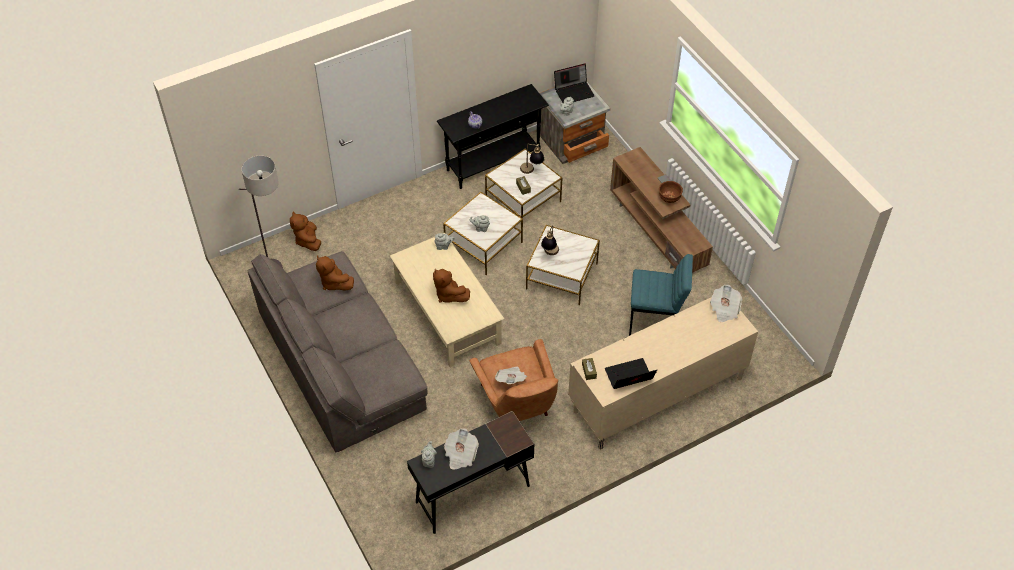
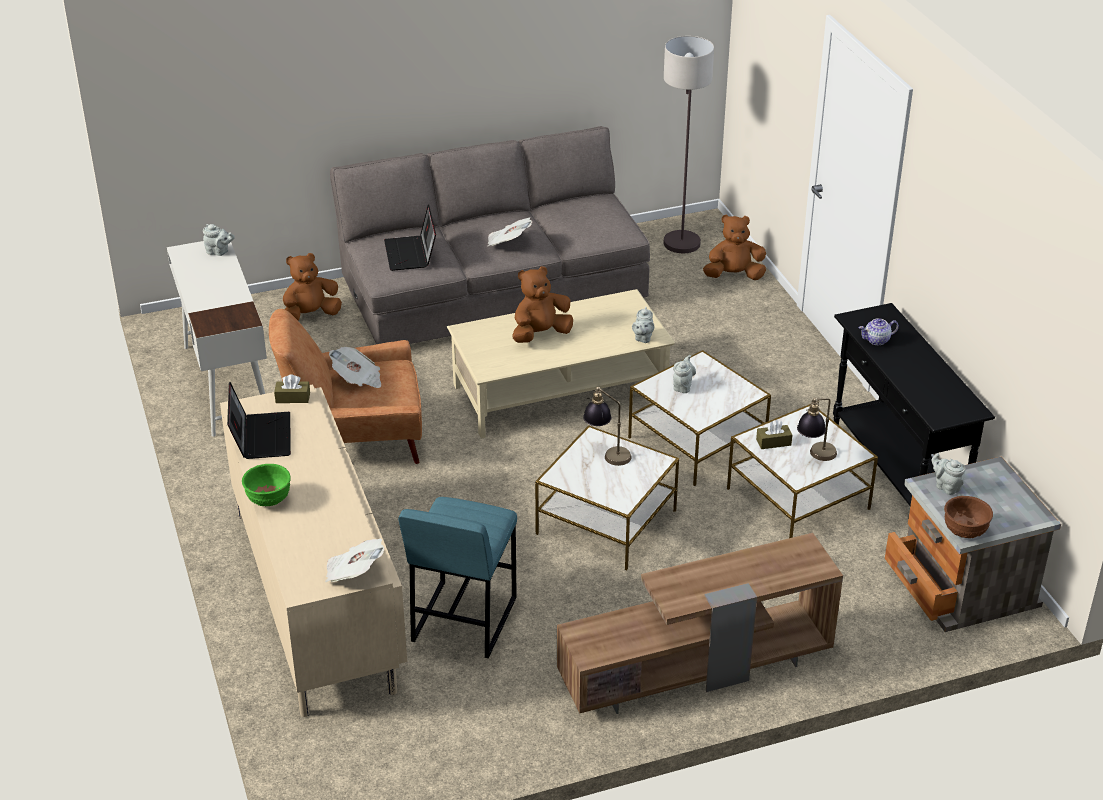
camera: 100 degrees right, 15 degrees down
(334, 283) = (581, 226): brown plush toy -> brown plush toy (310, 315)
(460, 454) = (213, 276): newspaper -> newspaper (508, 243)
(472, 494) = (226, 384): black desk -> white desk
(574, 91) = (1009, 505): laptop -> laptop (411, 254)
(669, 198) = (686, 589): brown bowl -> brown bowl (965, 532)
(681, 359) = (268, 500): none -> green bowl

